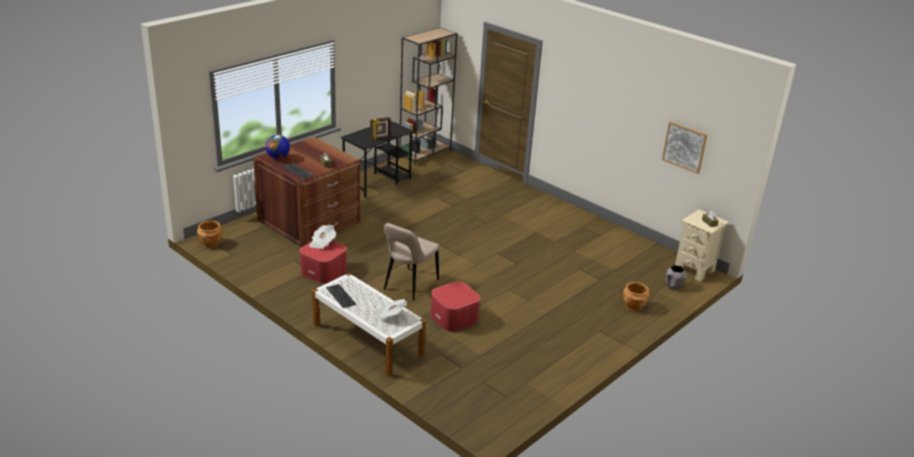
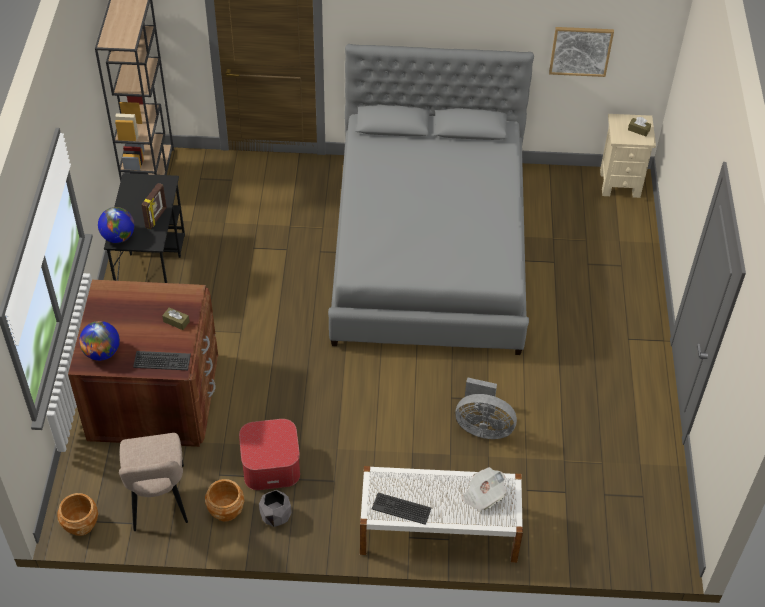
camera: 40 degrees left, 20 degrees up
(322, 243) = (256, 435): newspaper -> none
(353, 136) = (118, 237): none -> globe
(409, 286) = (387, 416): beige chair -> beige chair (158, 501)
(454, 317) = (483, 427): ottoman -> grey fan
(530, 240) = (429, 250): none -> grey bed
(633, 306) = (621, 279): brown planter -> brown planter (225, 510)
(673, 285) = (625, 221): grey planter -> grey planter (275, 516)

